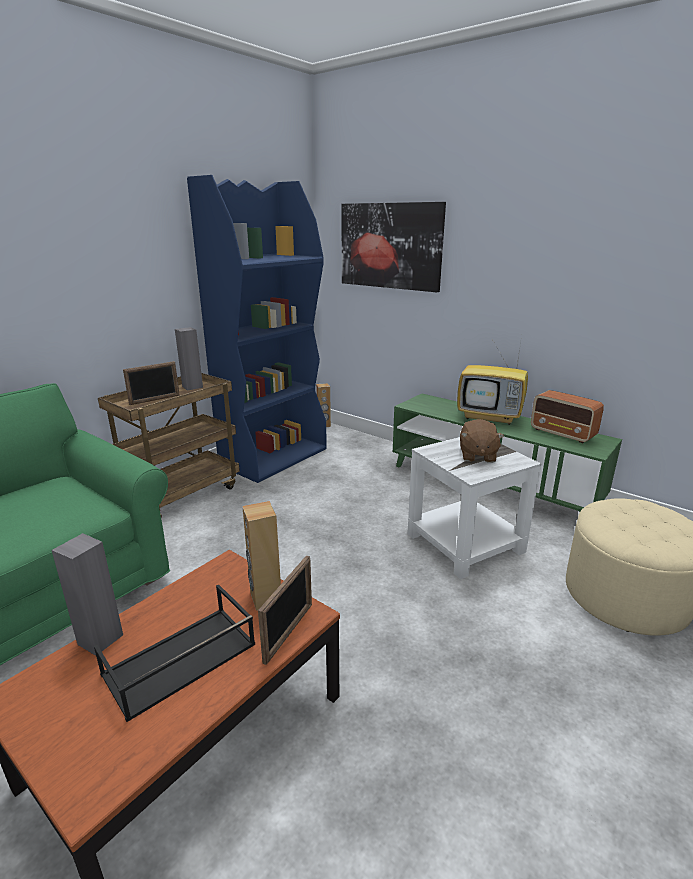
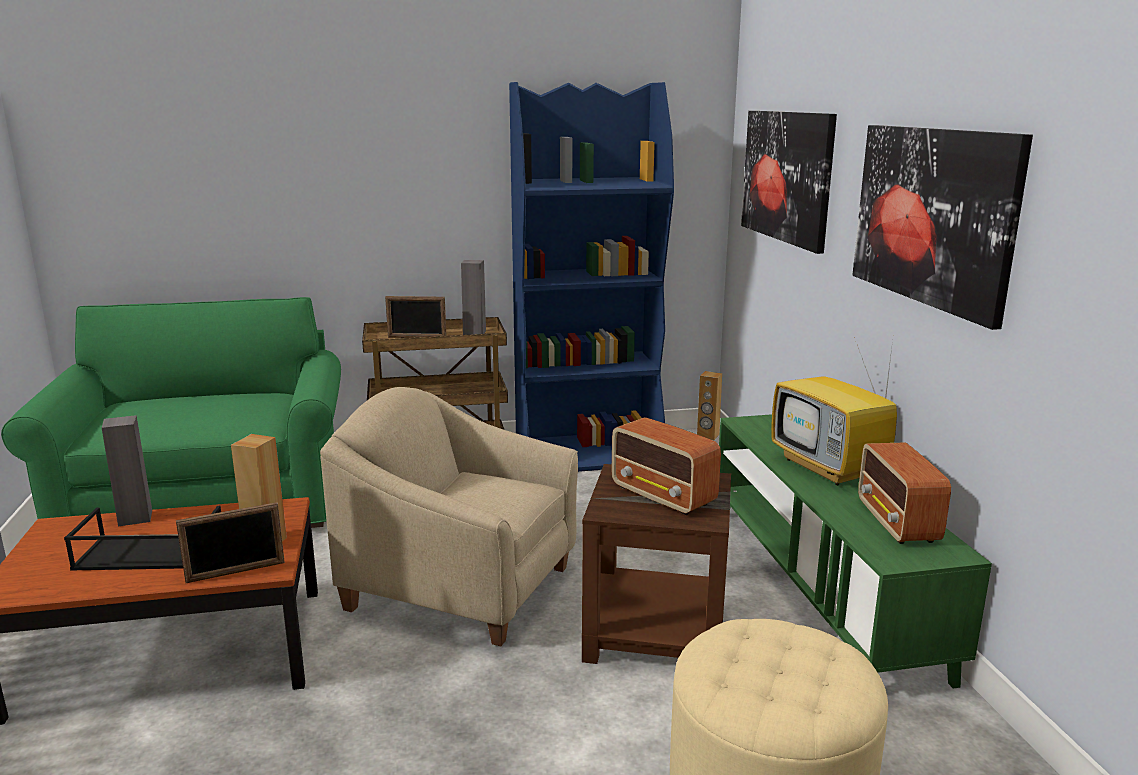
camera: 40 degrees right, 5 degrees down
(329, 570) = (462, 587): none -> beige armchair
(465, 542) = (657, 630): white side table -> brown side table
(477, 455) = (663, 496): brown plush toy -> radio
(553, 258) = (932, 216): none -> picture

